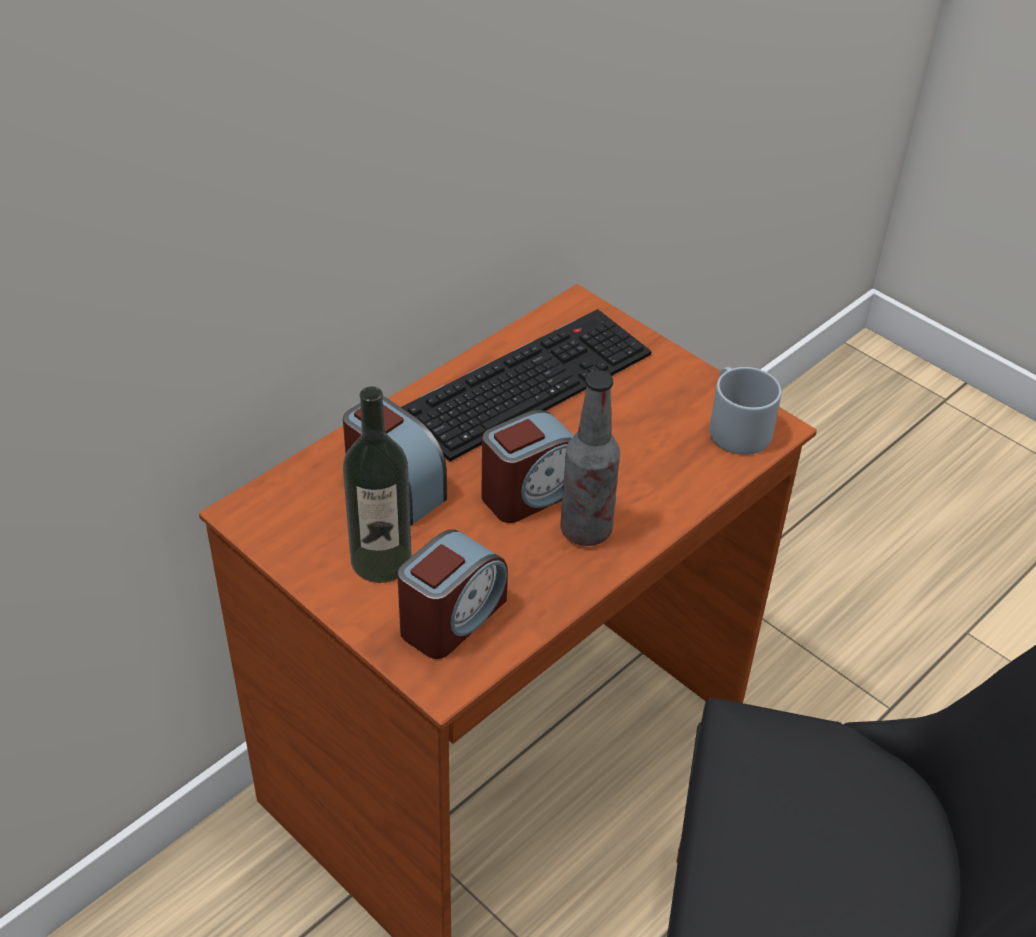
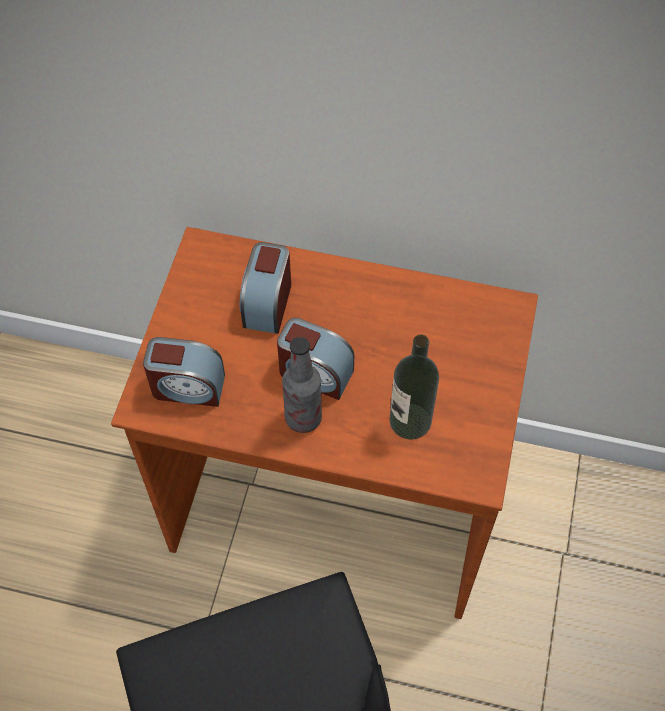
camera: 60 degrees right, 15 degrees up
(381, 560) = (207, 329): bottle -> bottle (410, 421)
(527, 380) = (414, 318): keyboard -> none
(734, 426) = (463, 456): grey mug -> none

